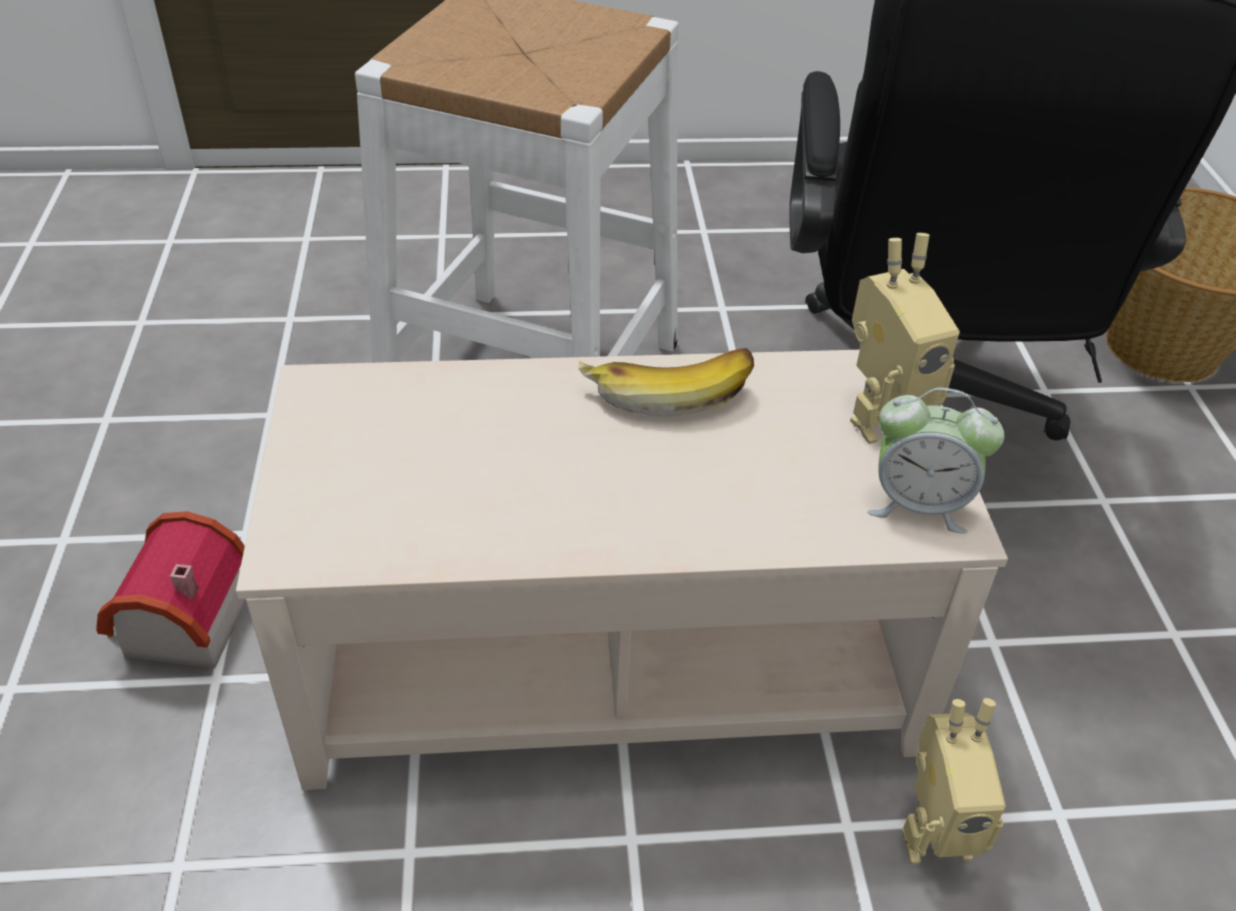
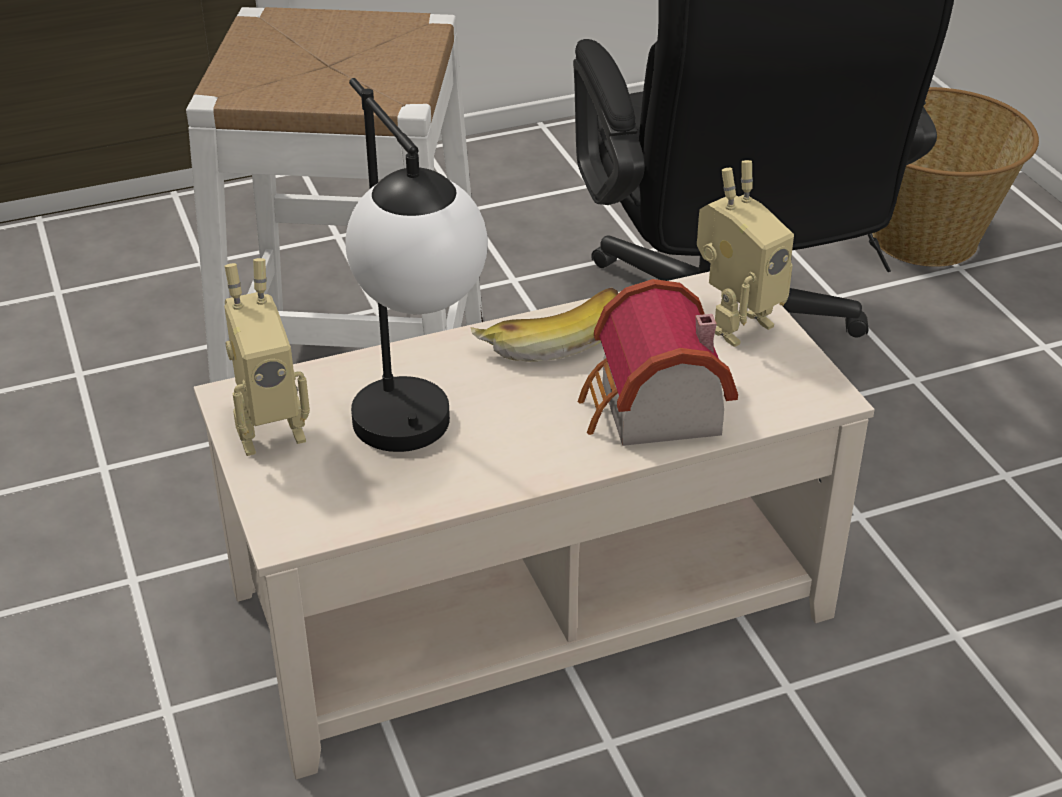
camera: 15 degrees left, 5 degrees down
(178, 627) = (107, 675): toy house -> toy house (652, 412)
(472, 482) = (418, 444): none -> table lamp
(918, 504) = (791, 384): alarm clock -> none
(932, 833) = (859, 675): toy robot -> toy robot (269, 431)

